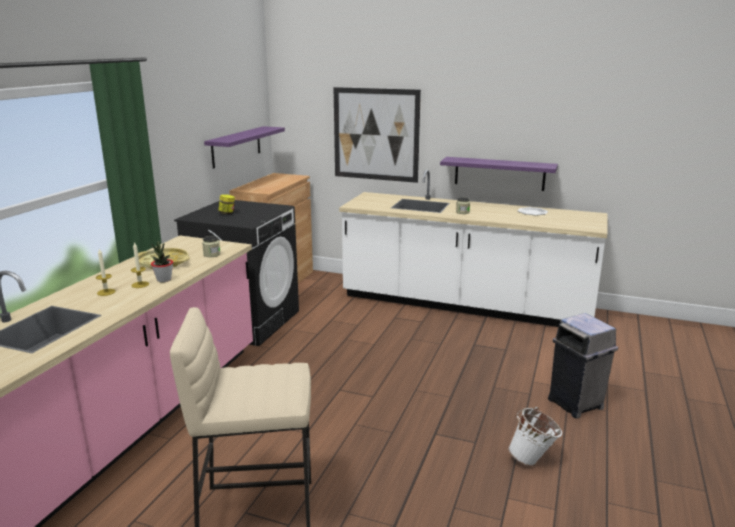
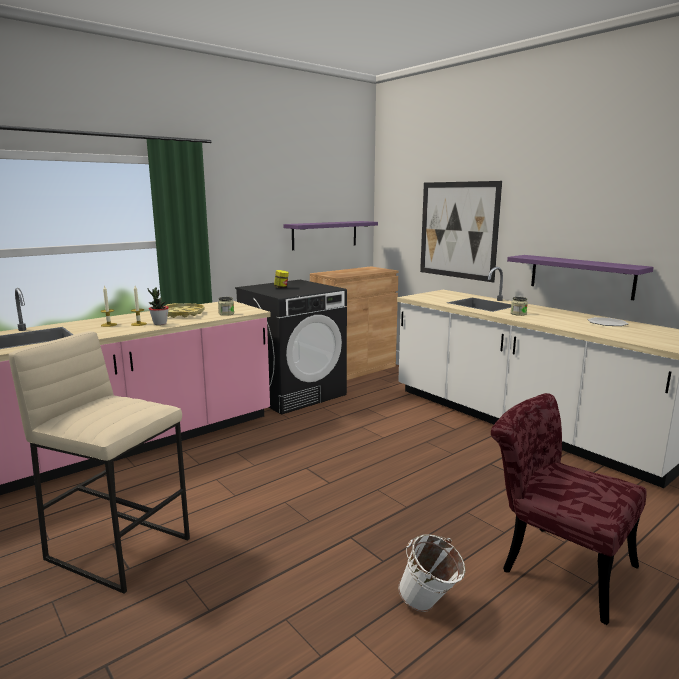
camera: 30 degrees right, 5 degrees down
(576, 404) = (555, 563): grey trash can -> red chair

